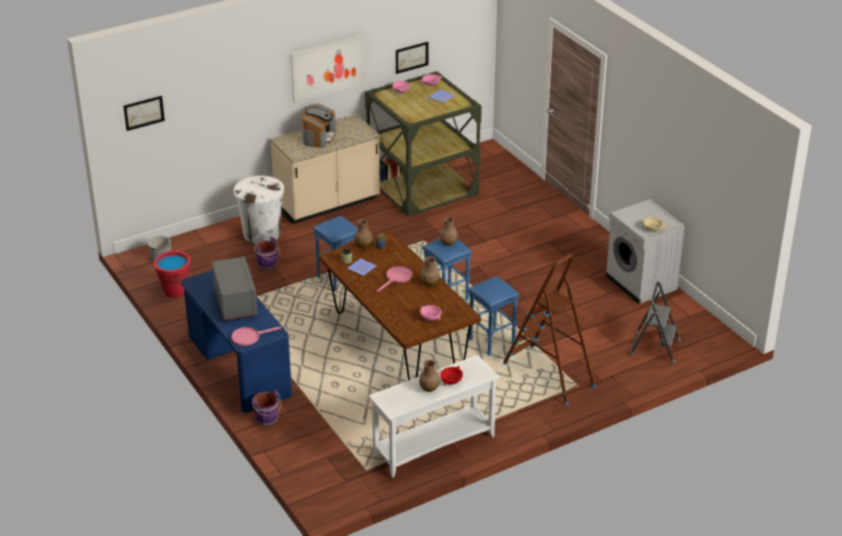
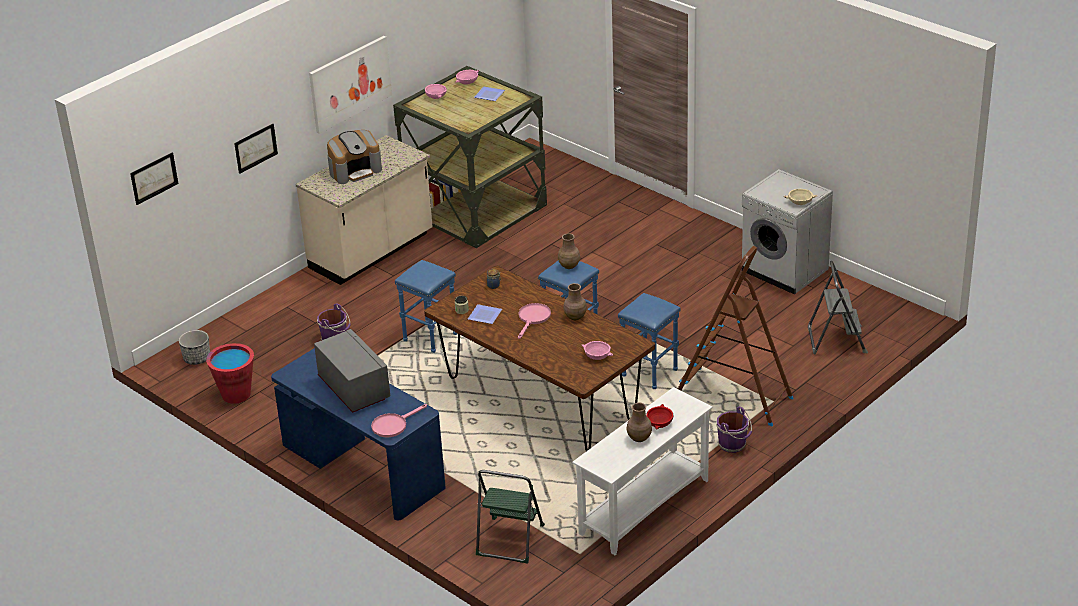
camera: 15 degrees left, 0 degrees up
(262, 233) = (308, 303): white trash can -> none
(267, 419) = (430, 522): purple bucket -> purple bucket (733, 444)
(317, 448) = (509, 541): none -> green step ladder
(318, 137) = (355, 170): coffee machine -> coffee machine turned 60 degrees clockwise
(363, 245) = (472, 288): brown vase -> none
(411, 57) = (438, 53): picture -> picture (255, 148)

